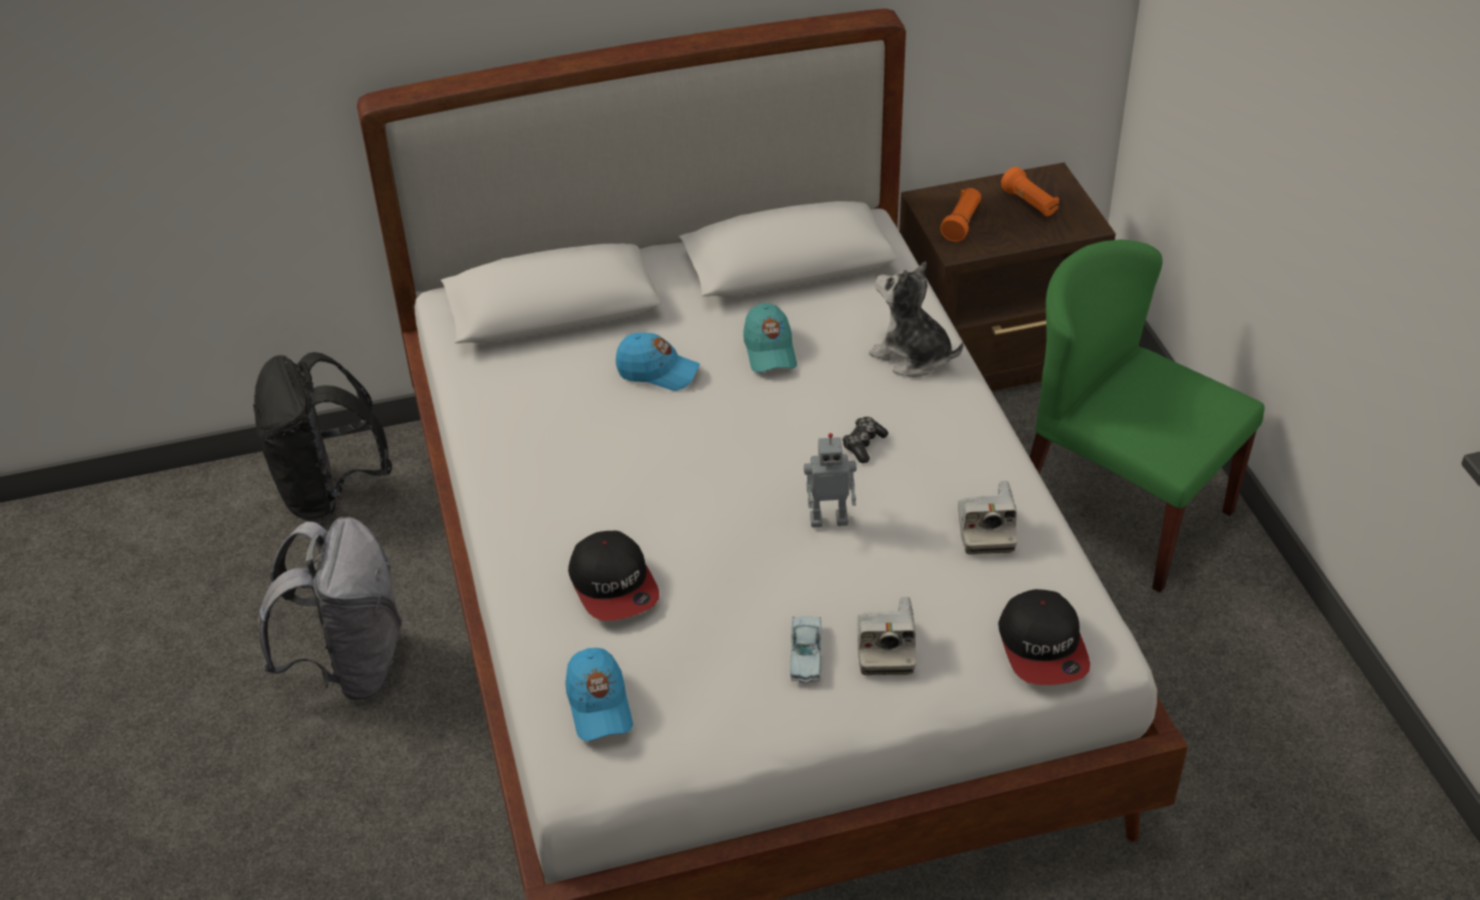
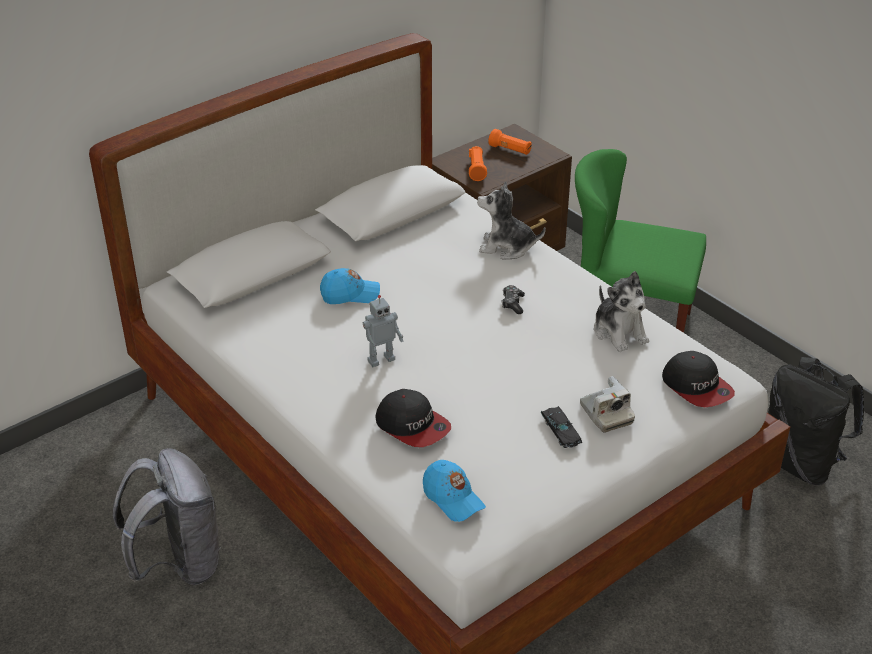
camera: 25 degrees left, 5 degrees down
(330, 491) = (93, 456): black backpack -> black backpack (800, 463)
(769, 351) = (415, 265): turquoise cap -> none
(805, 654) = (560, 431): blue toy car -> black toy car
(829, 519) = (520, 351): toy robot -> toy robot (380, 359)
(985, 530) = (619, 332): camera -> plush toy

